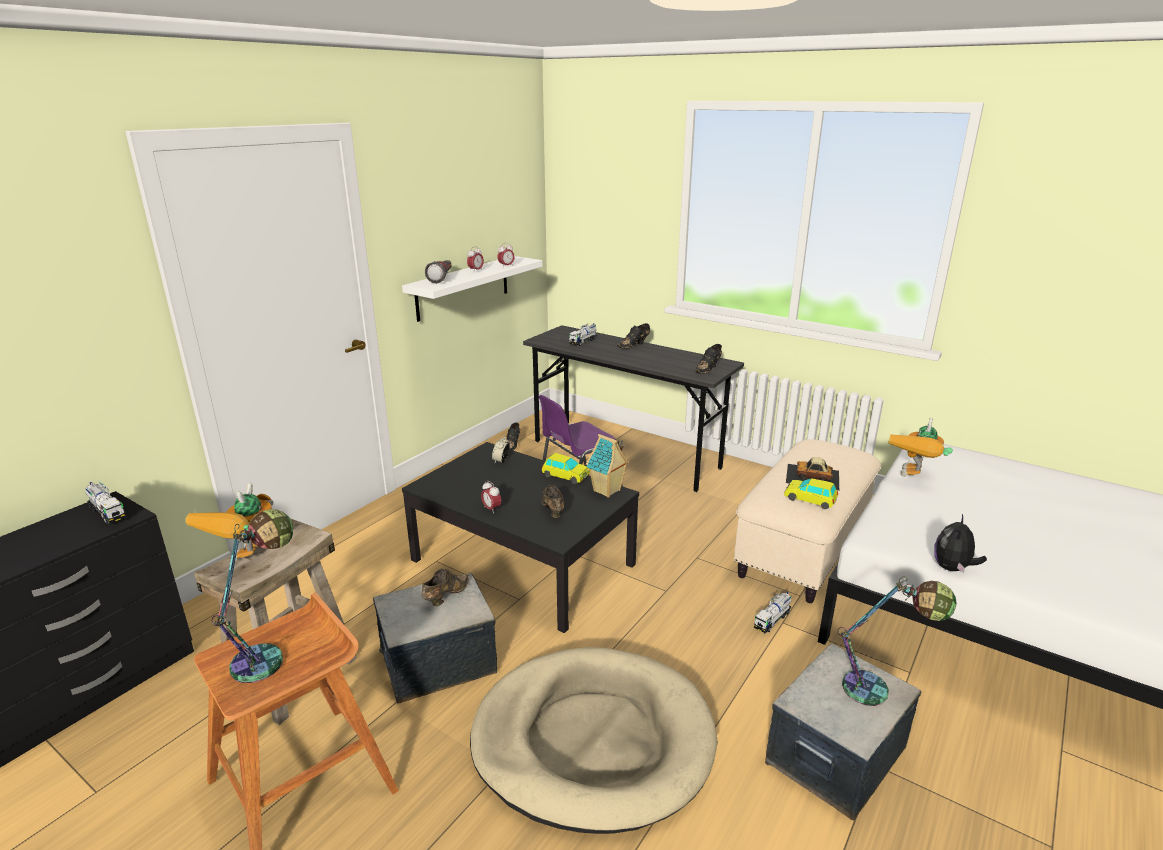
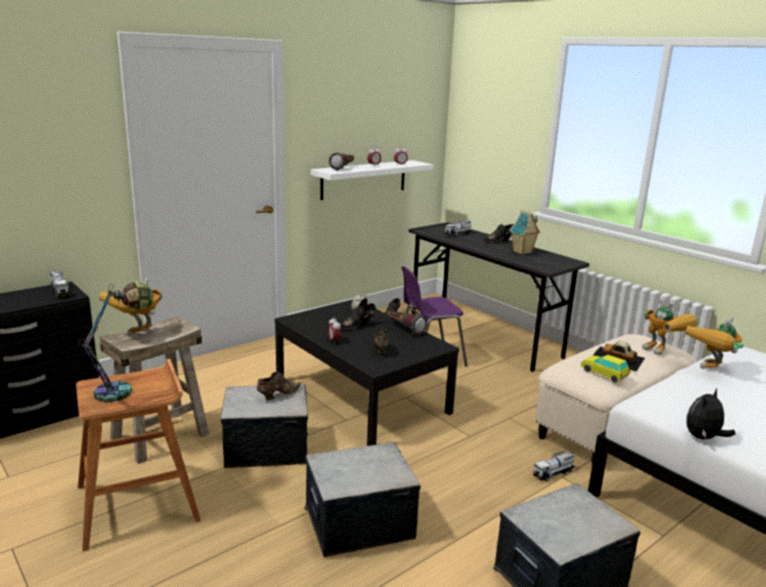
camera: 15 degrees right, 5 degrees down
(565, 476) = (404, 329): toy car -> flashlight
(592, 741) = (359, 523): beige dog bed -> storage box
(607, 491) = (432, 343): toy house -> toy house (522, 252)
(708, 368) = (554, 263): black shoe -> black shoe (358, 326)
(853, 460) = (664, 352): none -> toy robot
(879, 691) = (599, 523): table lamp -> none

